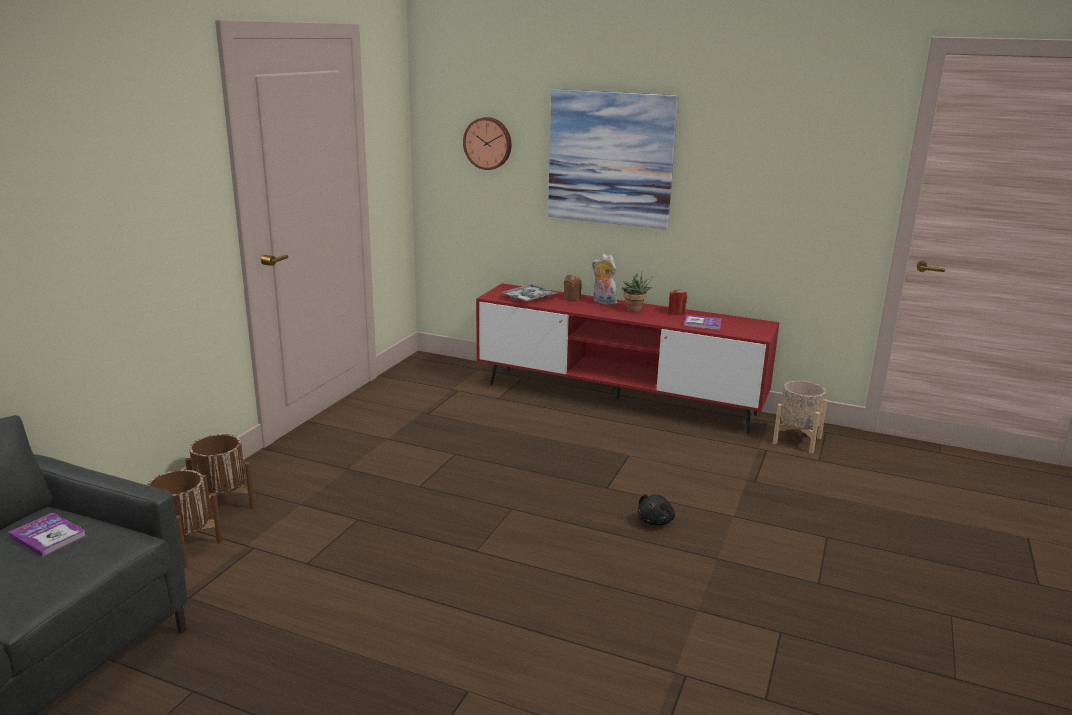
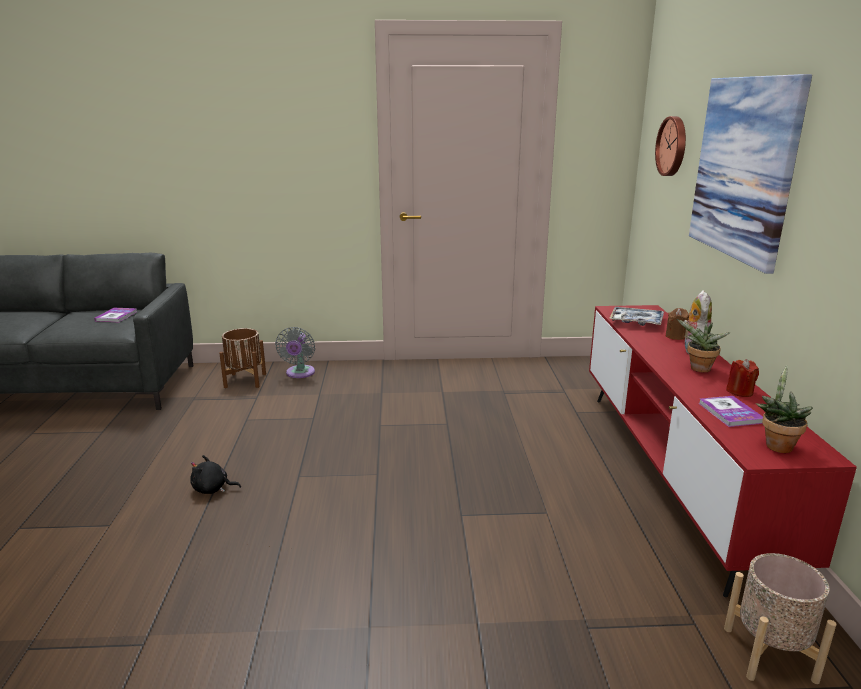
camera: 65 degrees right, 0 degrees up
(222, 506) = (299, 373): brown planter -> grey fan
(656, 521) = (418, 563): black plush toy -> black plush toy (212, 489)
(748, 327) = (776, 445): none -> potted plant

